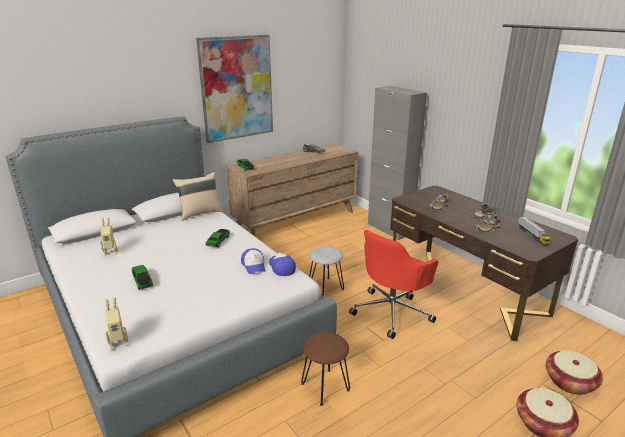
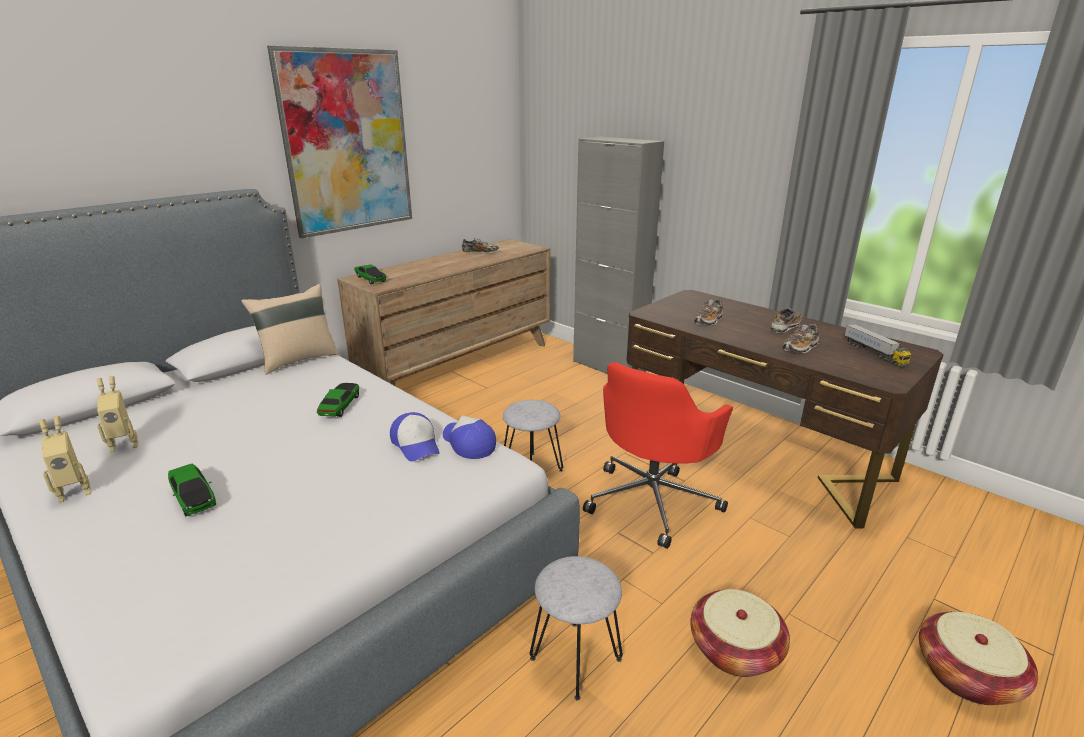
camera: 10 degrees left, 0 degrees up
(119, 343) = (143, 647): toy robot -> toy robot (74, 492)
(325, 387) = (575, 659): brown stool -> grey stool
(569, 382) = (972, 590): basket -> basket (735, 650)

